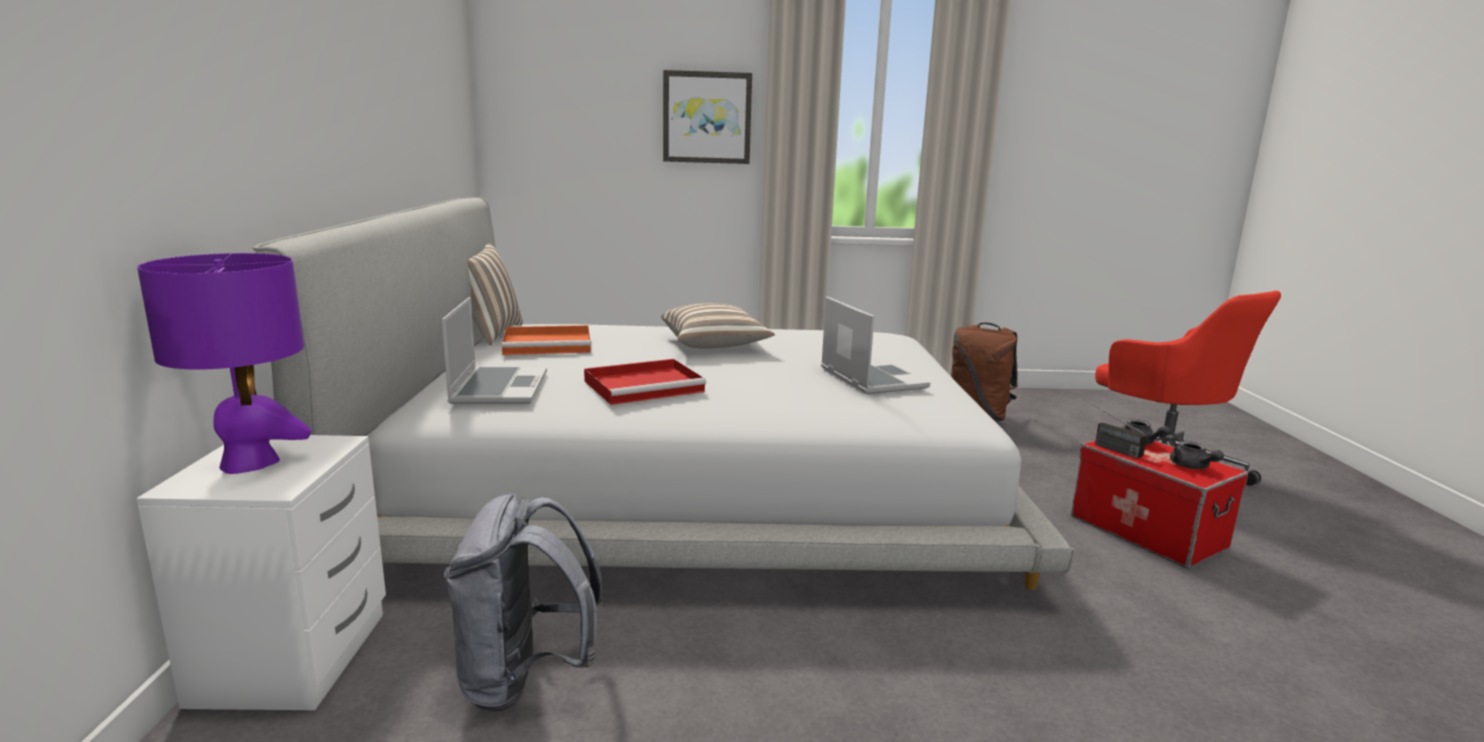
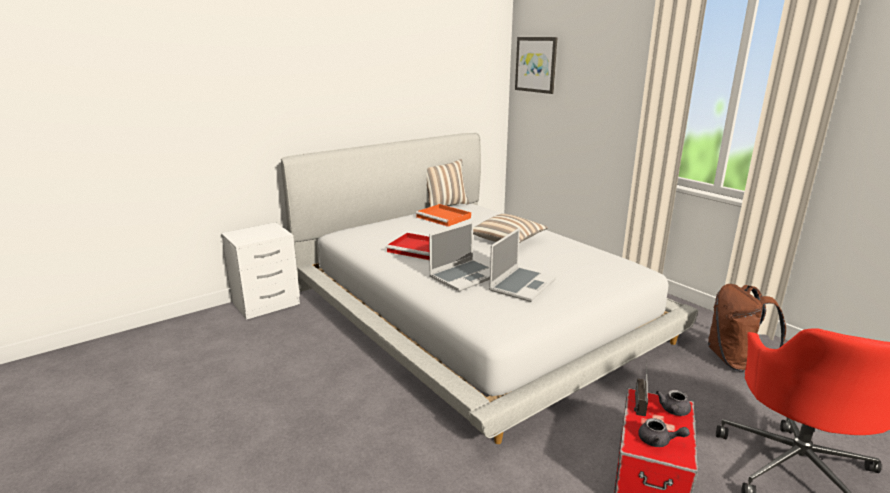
camera: 55 degrees right, 5 degrees up
(250, 463) = (255, 232): purple table lamp -> none
(498, 388) = (376, 231): laptop -> laptop (465, 276)
(525, 679) = (288, 343): grey backpack -> none
(707, 117) = (616, 92): picture -> picture (536, 64)
(1192, 467) = (658, 441): grey teapot -> grey teapot turned 105 degrees counterclockwise

